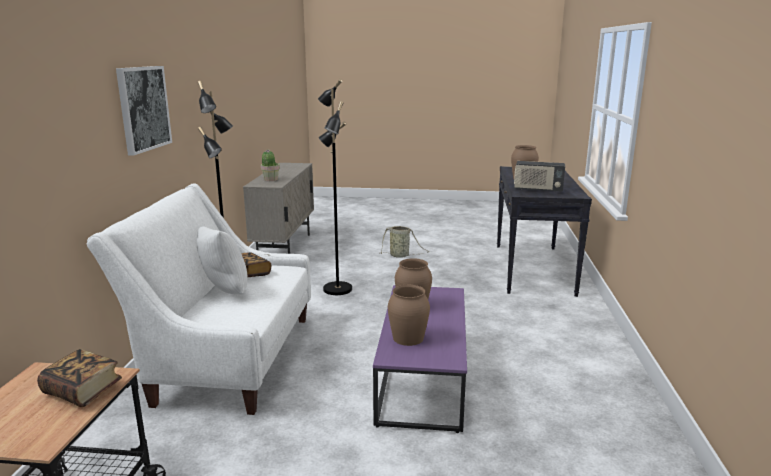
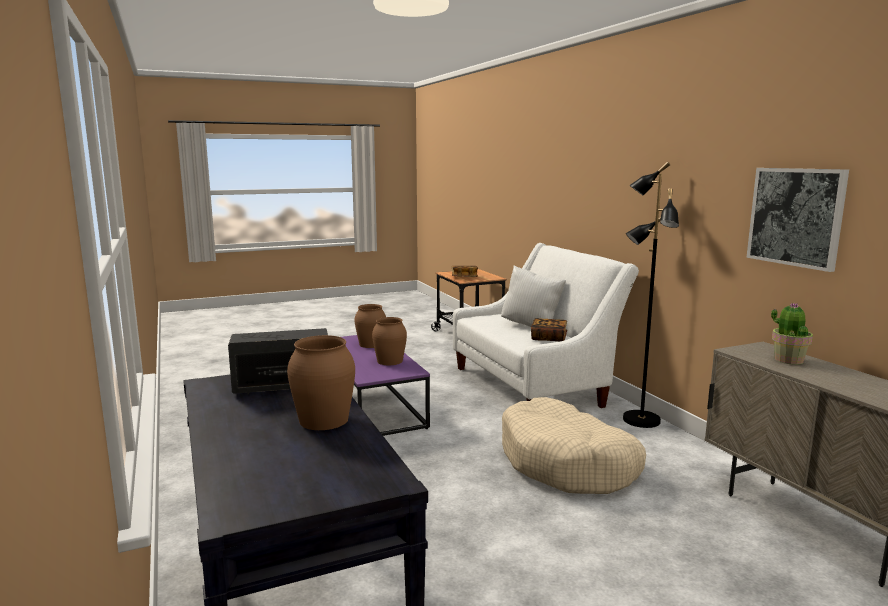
camera: 150 degrees right, 5 degrees down
(143, 108) = (608, 179): picture -> picture (796, 217)
(336, 289) = (567, 463): black floor lamp -> beige dog bed
(401, 256) = (595, 575): basket -> none

